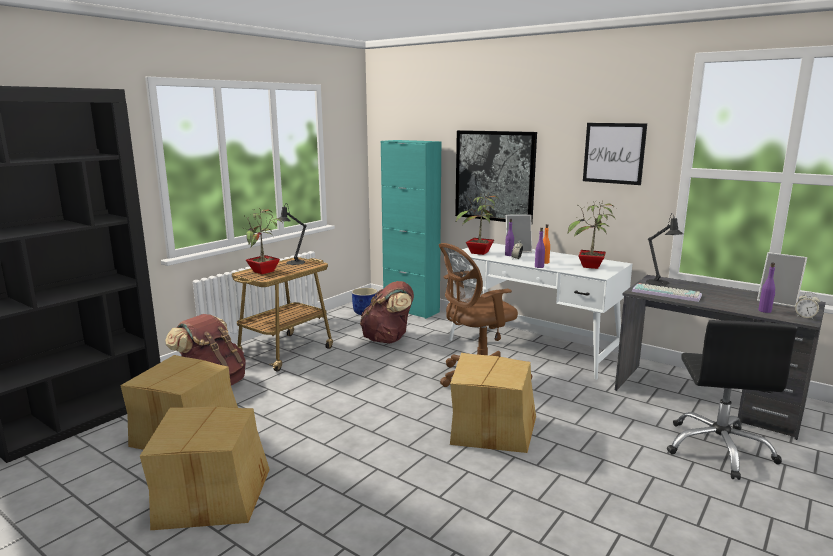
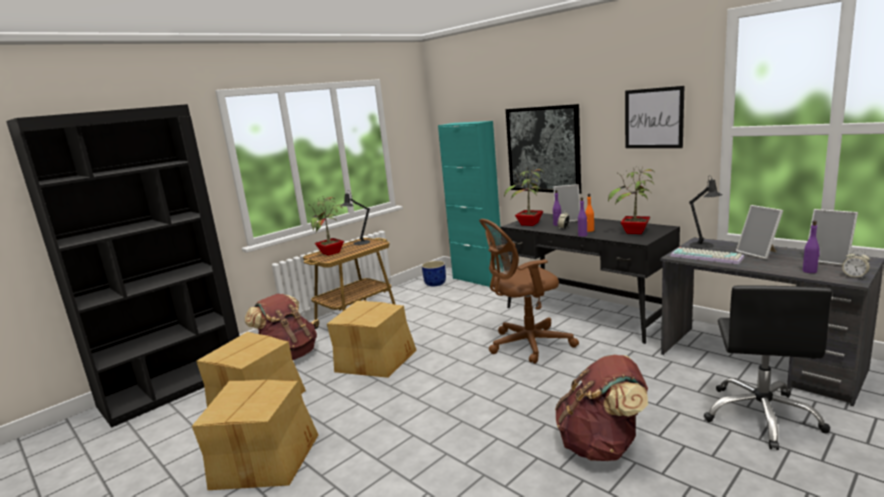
camera: 10 degrees right, 0 degrees up
(388, 339) = (450, 309): brown backpack -> brown backpack (601, 446)
(491, 428) = (529, 394): cardboard box -> cardboard box (375, 359)
(532, 347) = (586, 312): white desk -> black desk
(714, 292) = (759, 253): none -> picture frame

